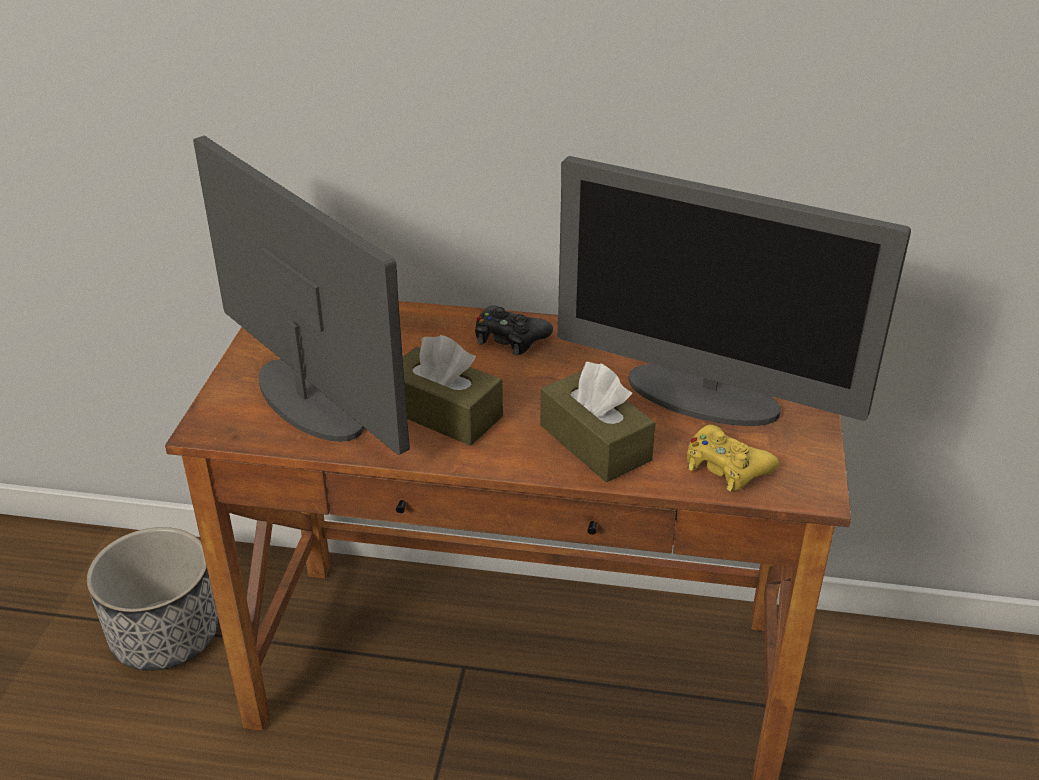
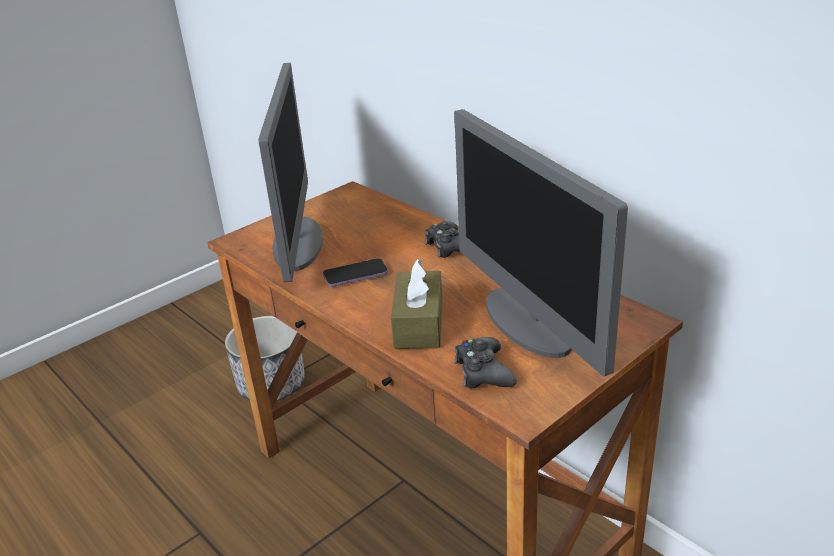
camera: 40 degrees right, 5 degrees down
(443, 413) = (355, 275): brown tissue box -> phone
(726, 467) = (483, 372): yellow game controller -> black game controller

